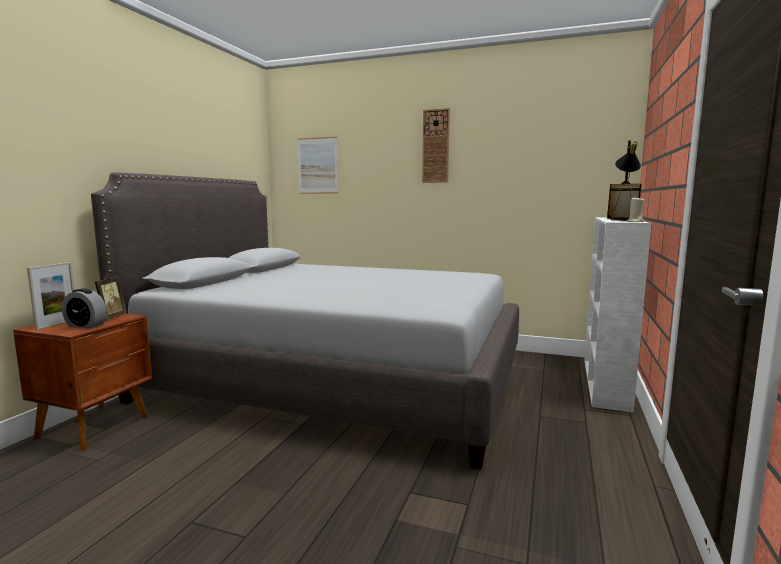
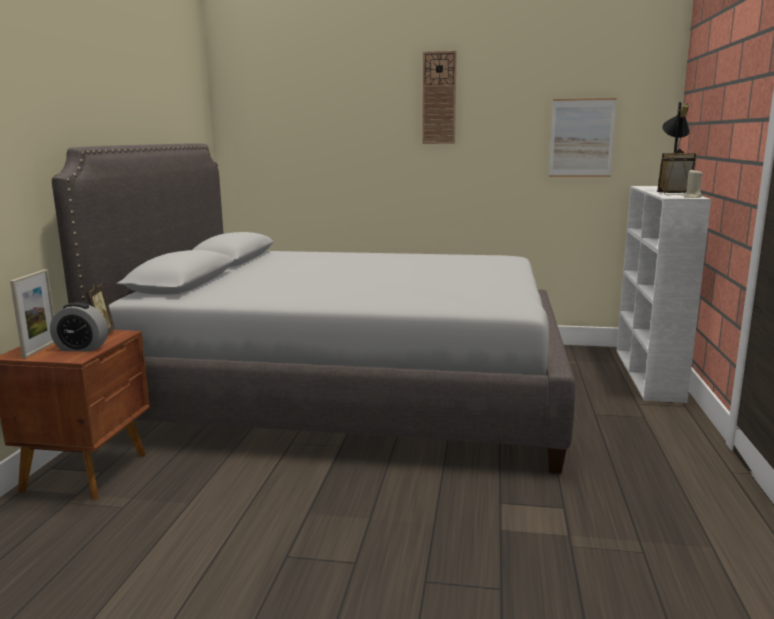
camera: 10 degrees left, 5 degrees up
(317, 165) = (281, 121): picture -> picture (581, 138)

